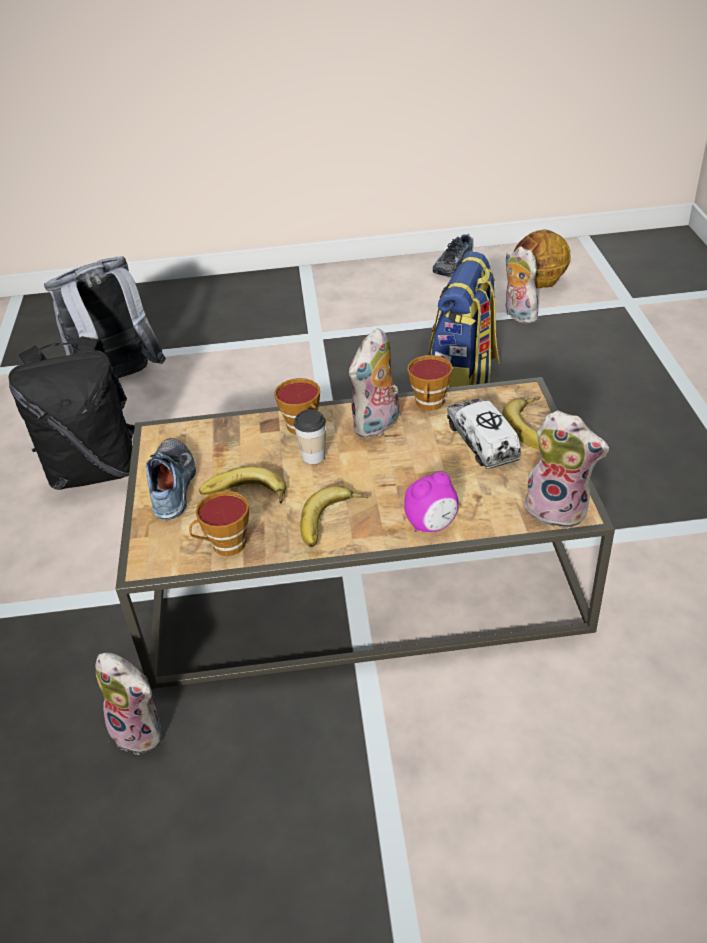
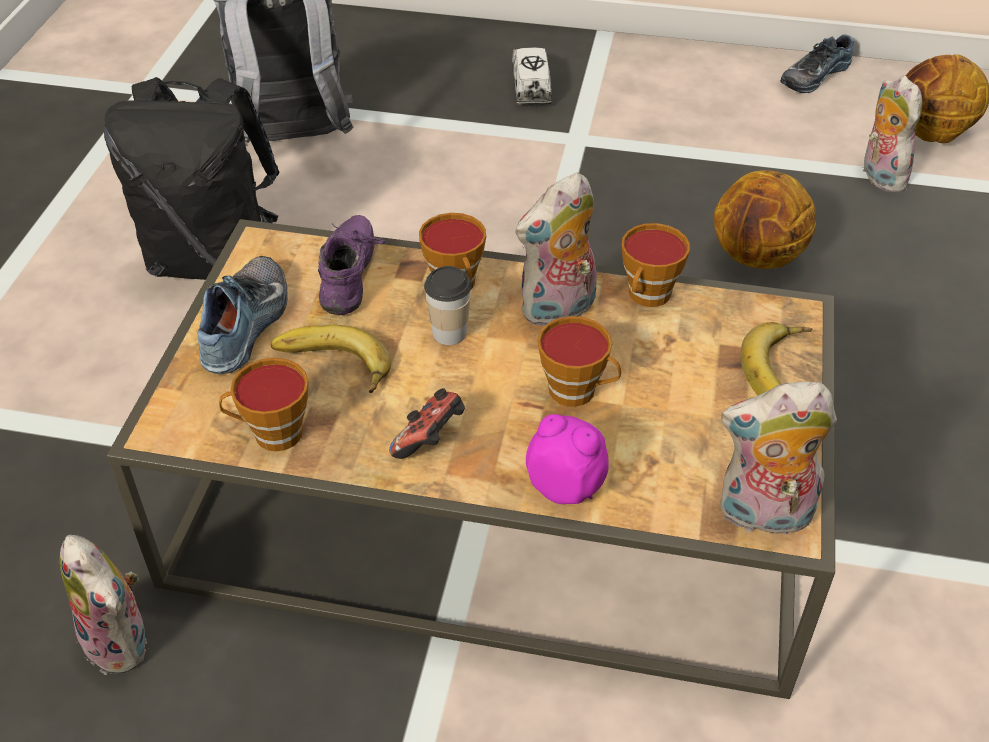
camera: 15 degrees right, 5 degrees up
(232, 439) = (352, 277): none -> purple shoe
(333, 522) = (431, 440): banana -> game controller
(412, 469) = (577, 391): none -> cup
(432, 525) = (566, 486): alarm clock -> alarm clock turned 135 degrees counterclockwise
(463, 381) = (757, 257): backpack -> basketball
(482, 442) = (697, 377): toy truck -> toy truck (531, 86)
(559, 509) = (763, 516): plush toy -> plush toy turned 135 degrees clockwise

